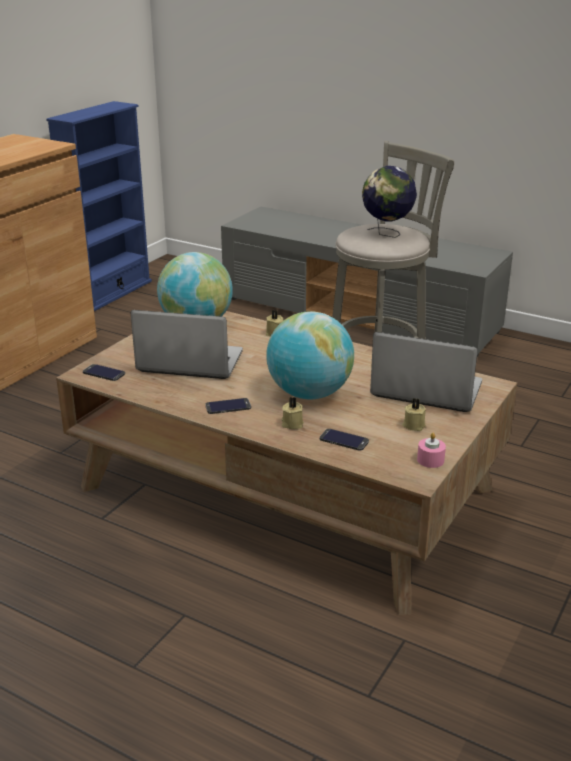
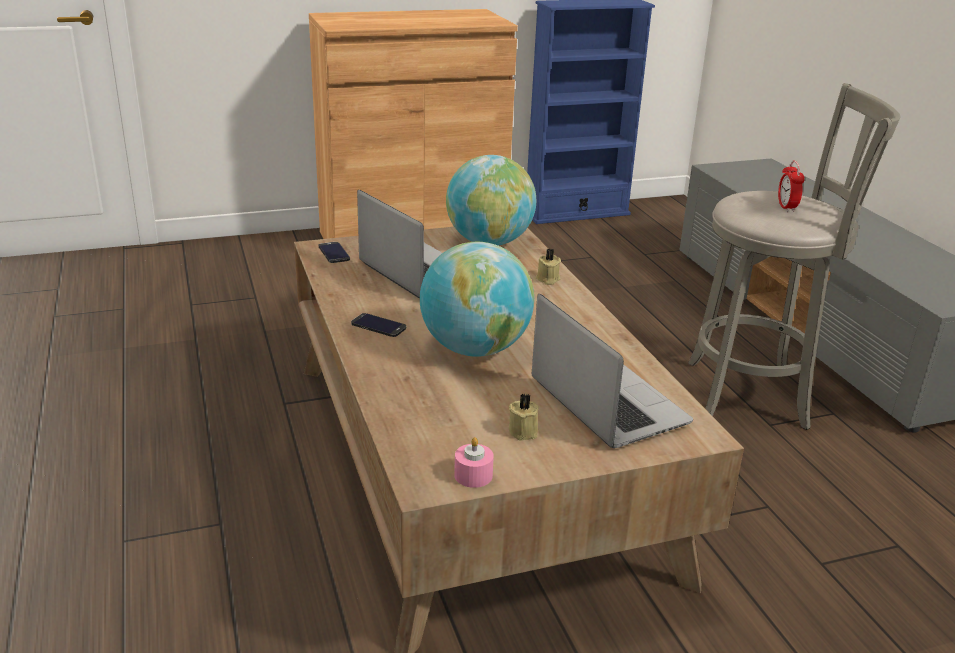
camera: 40 degrees right, 0 degrees up
(292, 423) = (405, 368): beige candle -> none
(344, 440) = (423, 408): phone -> none
(387, 234) = (786, 208): globe -> alarm clock

